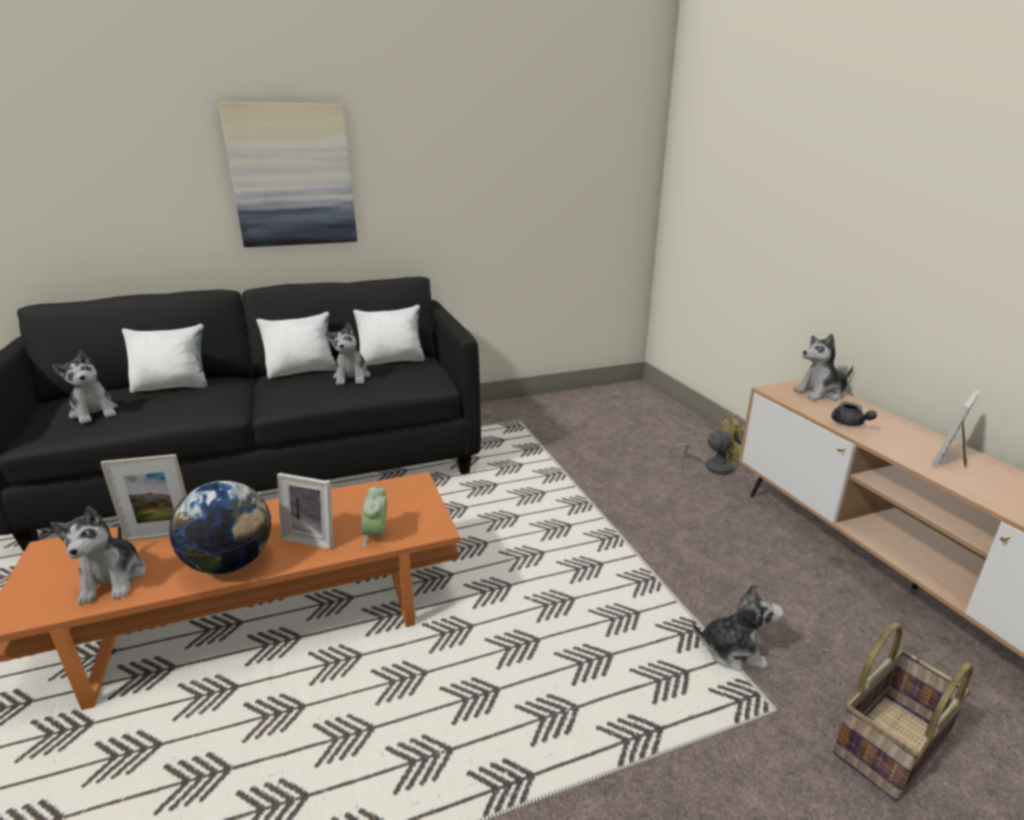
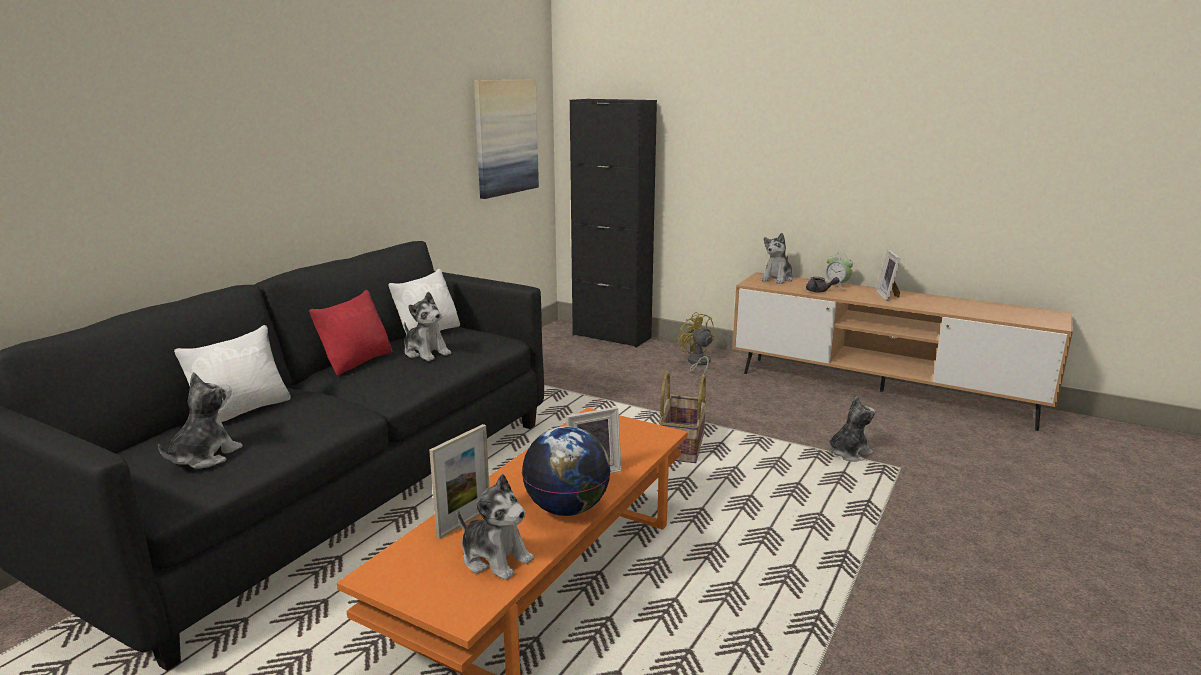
camera: 40 degrees left, 5 degrees down
(94, 412) = (204, 456): plush toy -> plush toy turned 75 degrees counterclockwise
(292, 176) = (273, 143): picture -> picture (505, 137)
(302, 371) = (357, 362): white pillow -> red pillow
(376, 535) = (634, 452): alarm clock -> alarm clock (837, 285)
(667, 410) = (611, 336): none -> black cabinet
(713, 466) = (697, 363): yellow fan -> yellow fan turned 75 degrees counterclockwise
(888, 743) = (953, 458): basket -> basket (680, 446)

